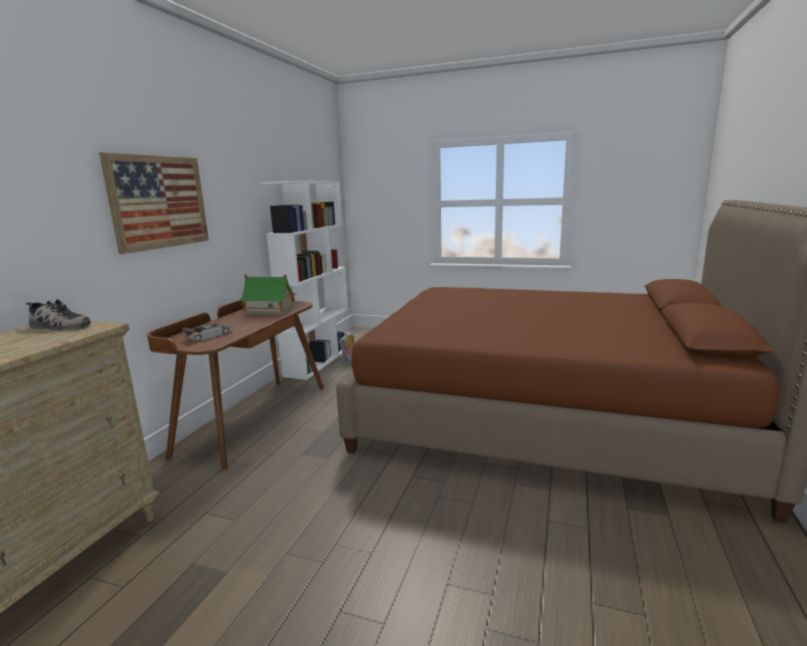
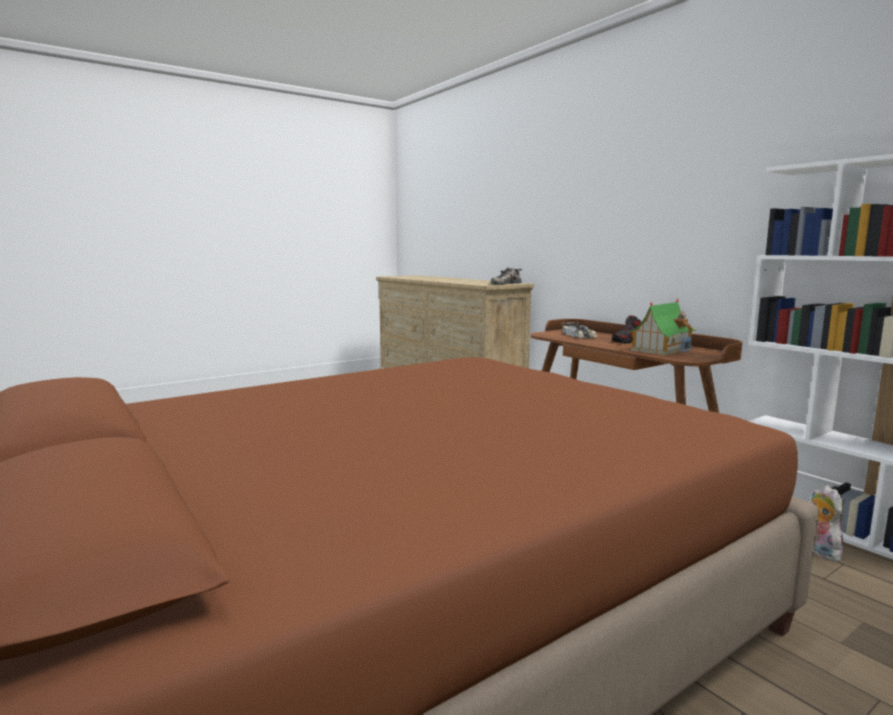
camera: 125 degrees right, 5 degrees down
(159, 202) = (627, 207): picture -> none
(237, 320) = (626, 341): none -> shoe

